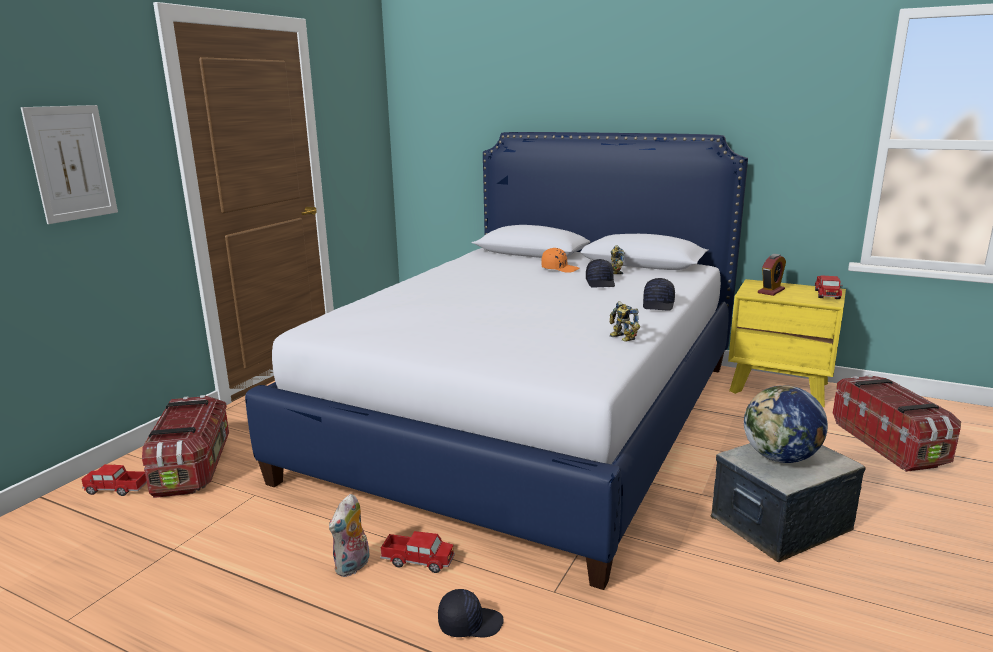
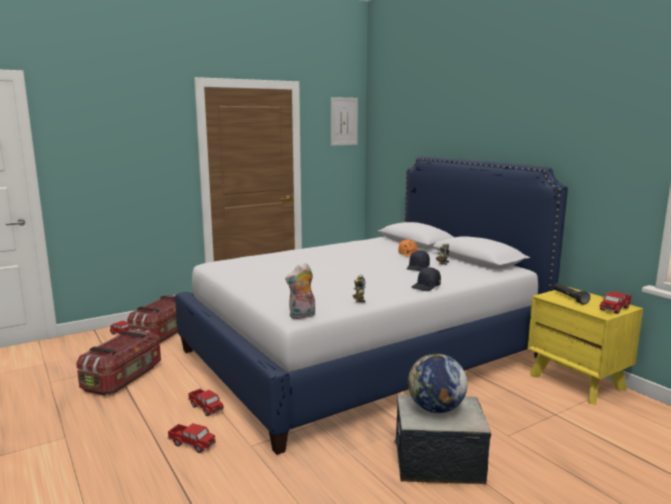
camera: 30 degrees right, 5 degrees down
(71, 163) = (134, 161): picture -> picture (344, 121)
(353, 567) = (174, 400): plush toy -> plush toy (302, 316)
(470, 623) = (192, 443): black cap -> toy truck
(771, 291) = (569, 298): alarm clock -> black flashlight
(889, 443) = (614, 444): storage box -> storage box (124, 377)

